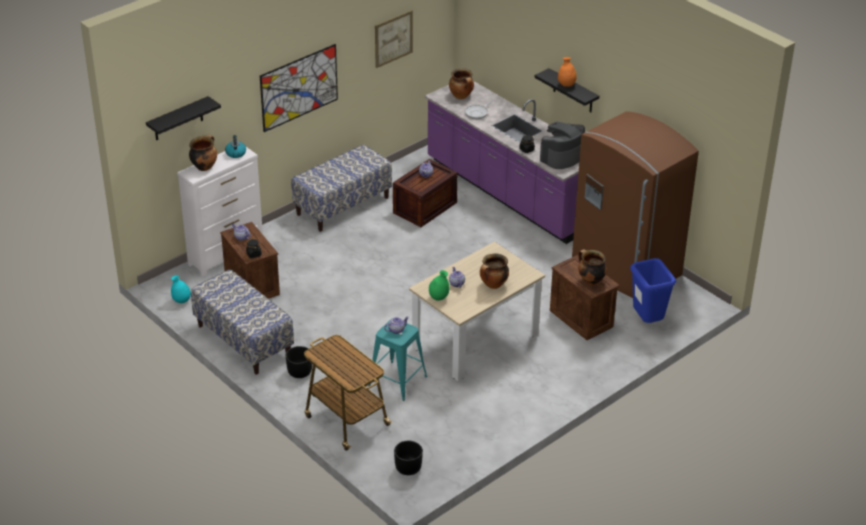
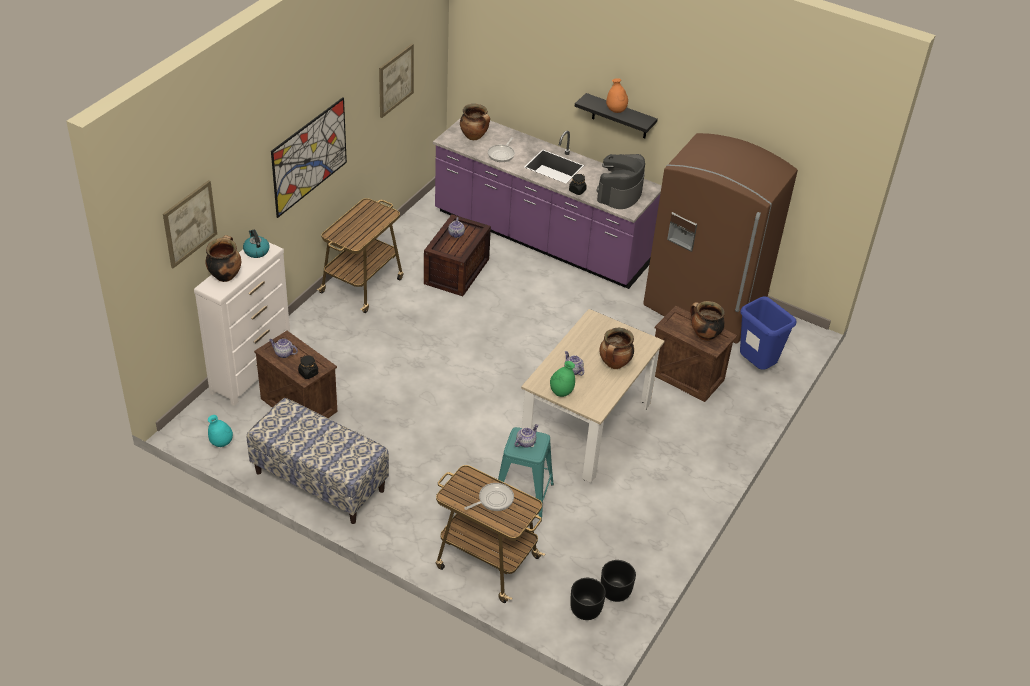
camera: 20 degrees left, 5 degrees up
(178, 119) = (189, 223): black shelf -> picture
(300, 372) = (404, 509): black planter -> black planter (616, 591)
(342, 205) = (362, 284): bench -> cart
(347, 362) = (493, 500): none -> frying pan

